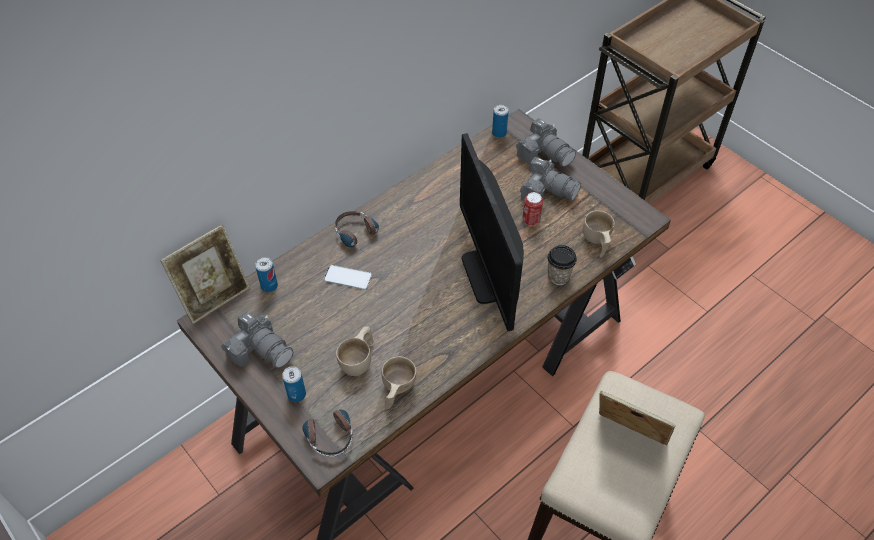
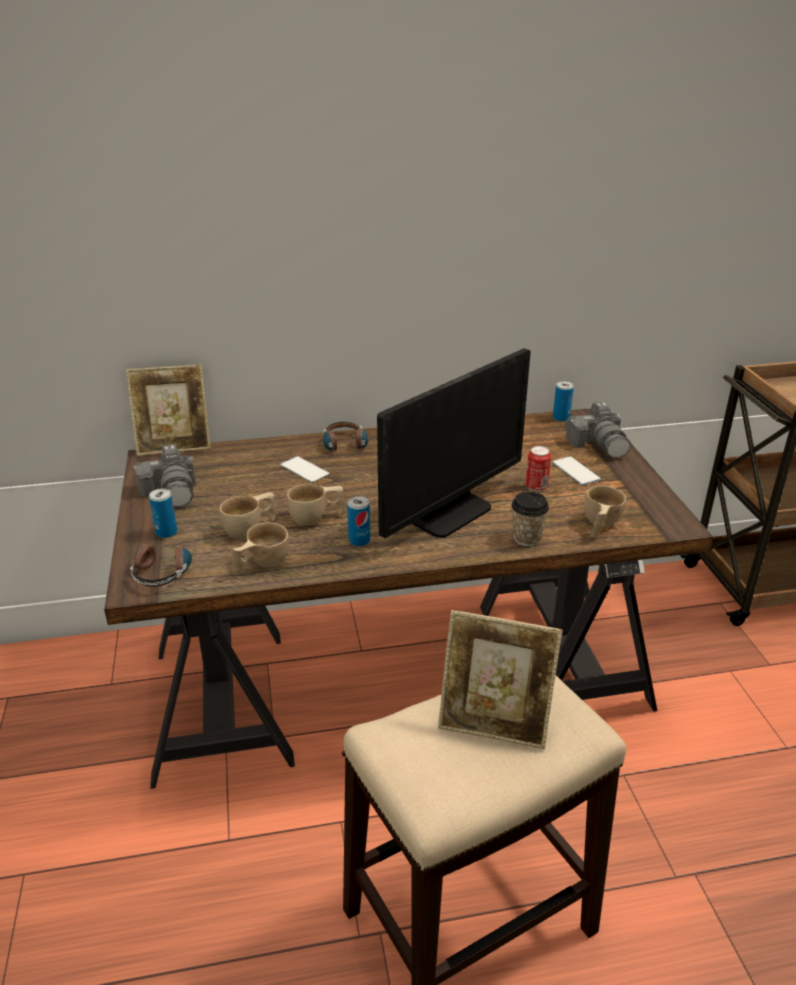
camera: 30 degrees right, 20 degrees down
(269, 286) = (228, 453): can -> can (359, 540)
(399, 325) = (316, 518): none -> beige cup
(489, 275) = (449, 512): monitor -> monitor turned 150 degrees counterclockwise
(547, 191) = (576, 471): camera -> phone
(627, 438) = (494, 723): picture frame -> picture frame turned 135 degrees clockwise

